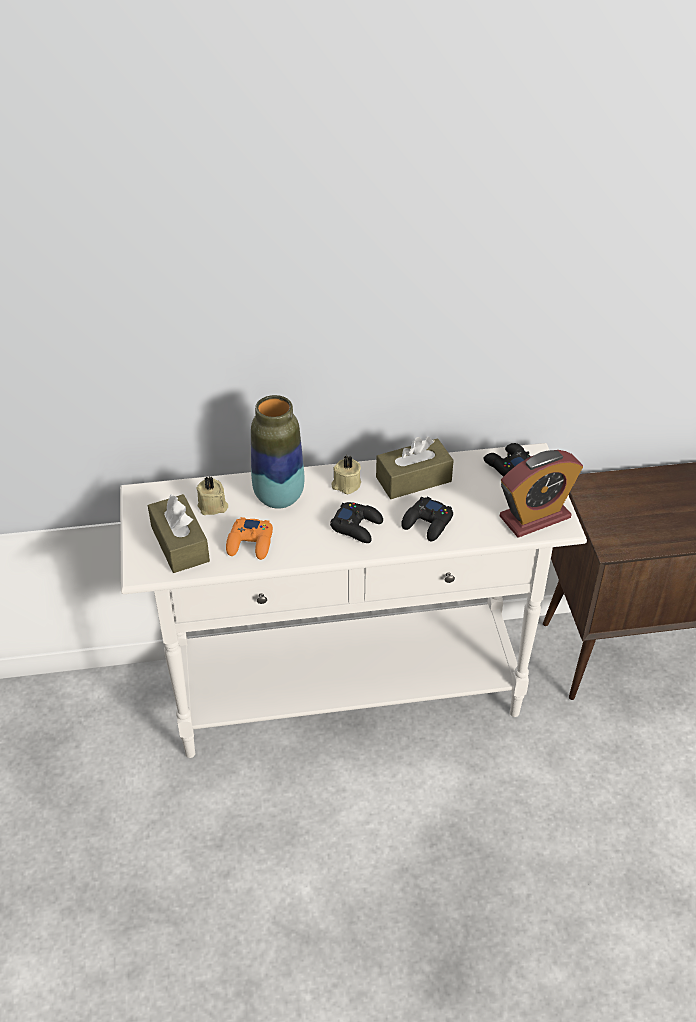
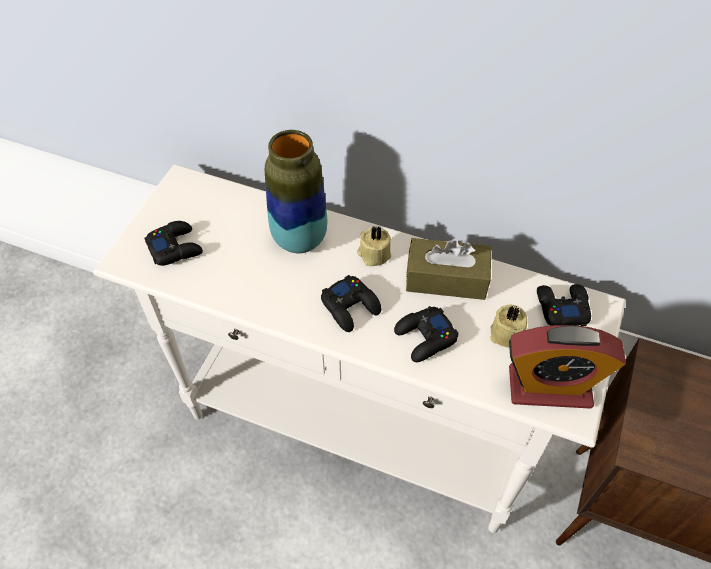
camera: 30 degrees right, 10 degrees up
(180, 544) = (175, 247): brown tissue box -> black game controller
(213, 507) = (233, 222): beige candle -> beige candle (507, 336)
(250, 543) = (237, 277): orange game controller -> none

